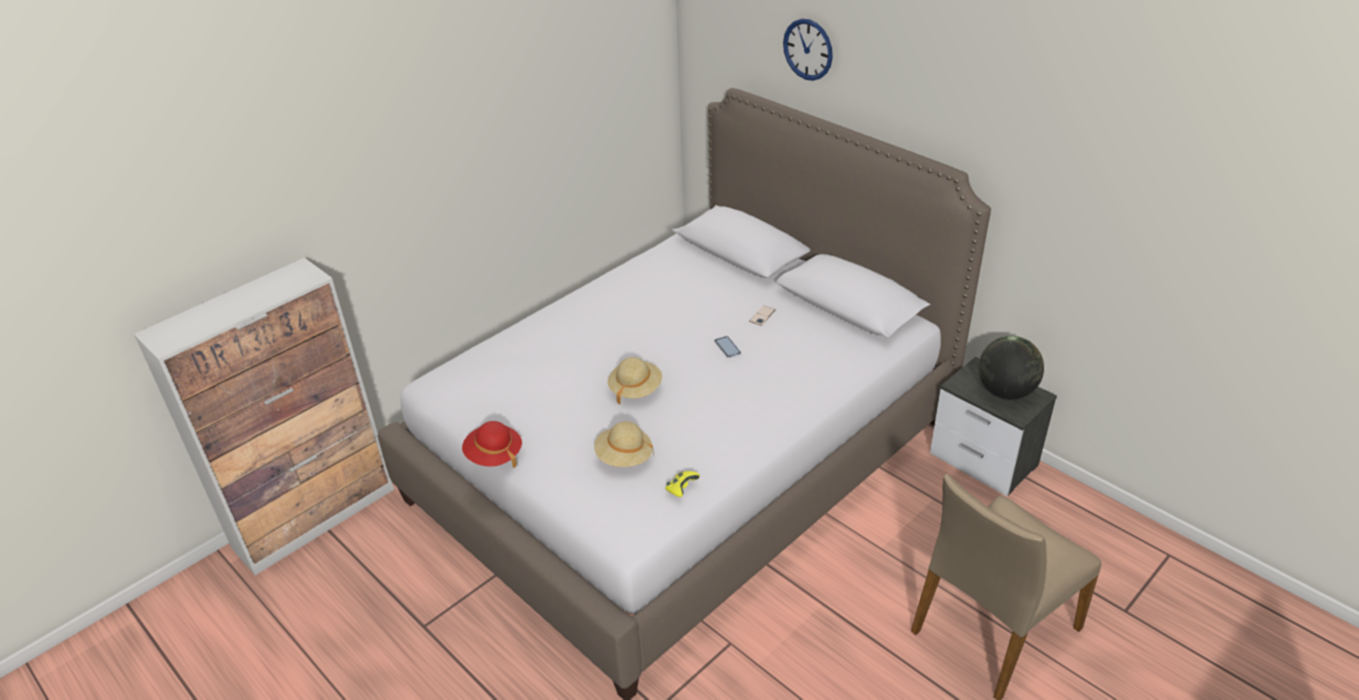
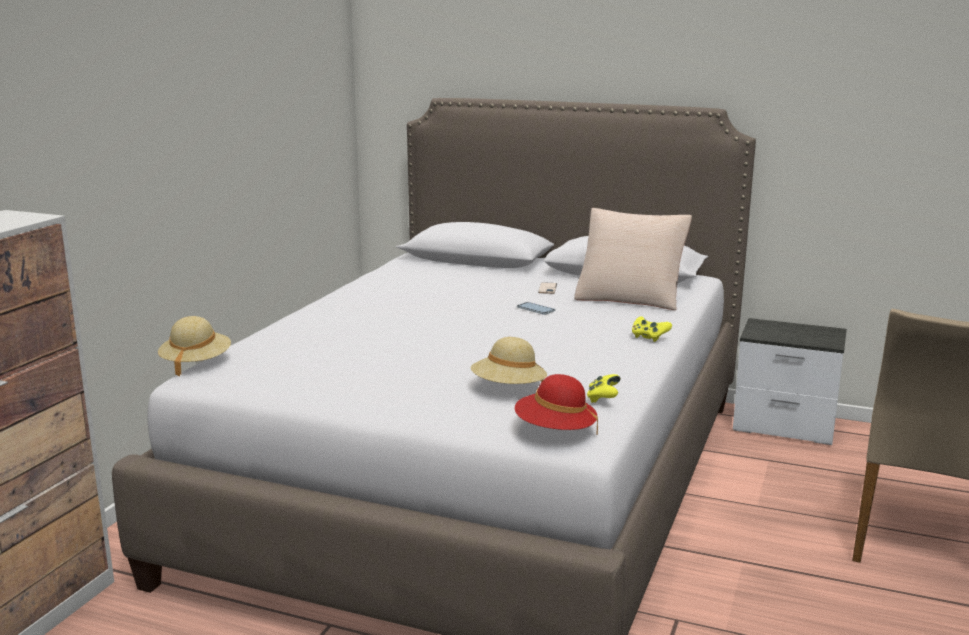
camera: 25 degrees left, 20 degrees down
(494, 455) = (339, 413): red hat -> red hat (555, 431)
(635, 389) = (465, 346): beige hat -> beige hat (196, 363)
(785, 413) = (649, 337): none -> yellow game controller
(808, 49) = (522, 37): wall clock -> none
(821, 346) = (630, 297): none -> beige pillow
(1005, 392) = (802, 332): globe -> none

